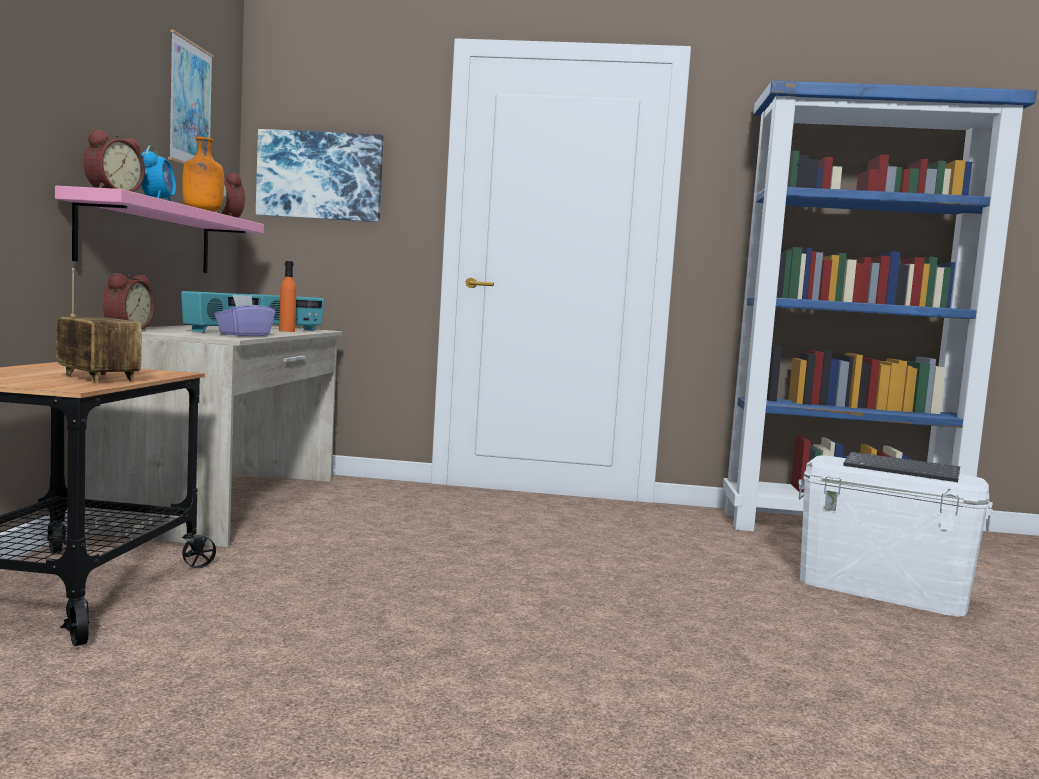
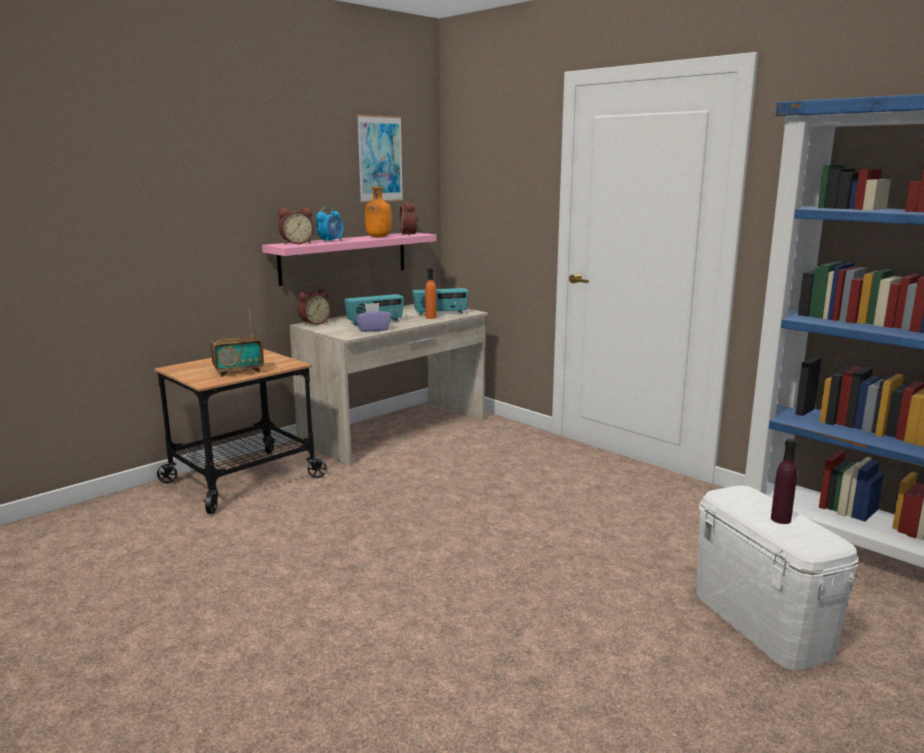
camera: 40 degrees right, 10 degrees up
(97, 378) = (238, 372): radio -> radio turned 75 degrees clockwise
(320, 176) = (483, 191): picture -> none
(902, 470) = (780, 519): keyboard -> purple bottle

